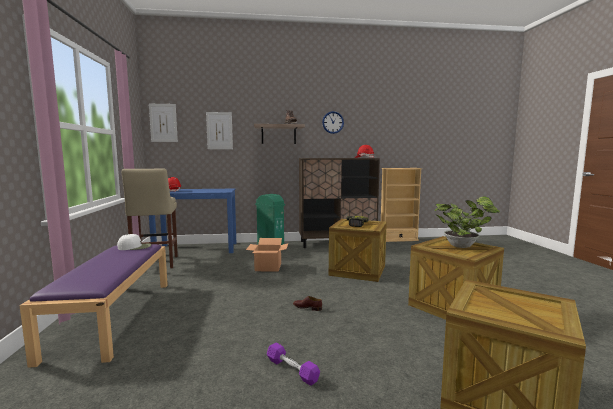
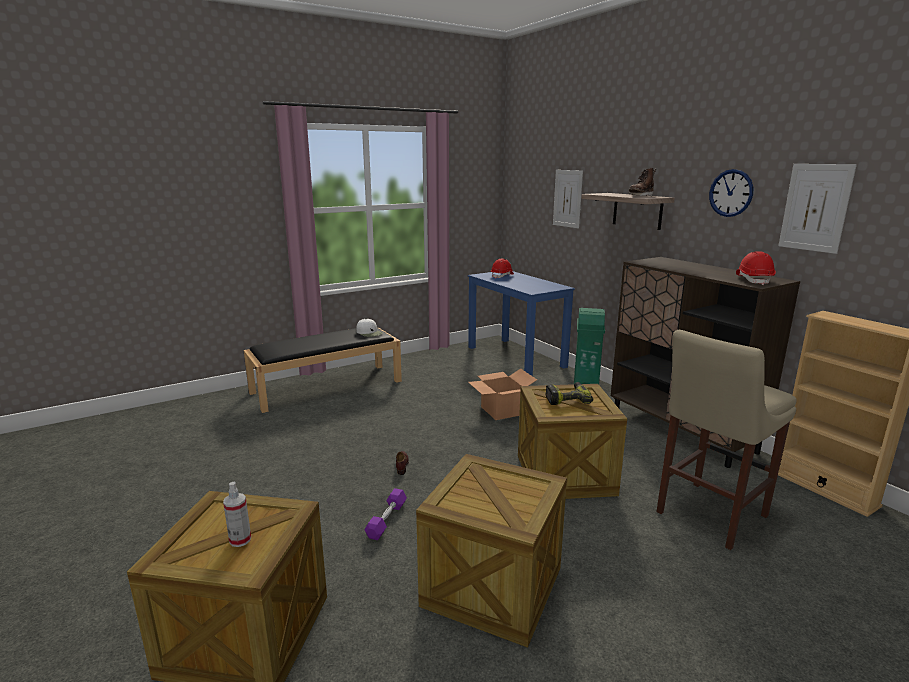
camera: 65 degrees right, 10 degrees up
(114, 316) = (327, 386): purple bench -> black bench
(155, 264) = (447, 357): beige stool -> beige stool (708, 515)
(163, 123) = (518, 184): picture -> picture (815, 207)
(292, 370) = (271, 487): purple dumbbell -> purple dumbbell (387, 520)
(463, 246) = (507, 499): potted plant -> none
(520, 303) = (240, 540): none -> spray bottle

